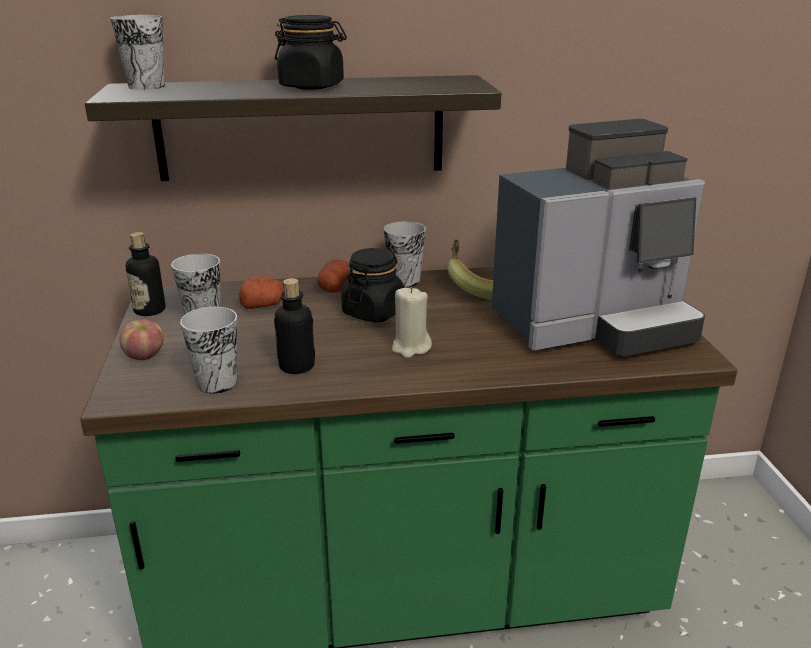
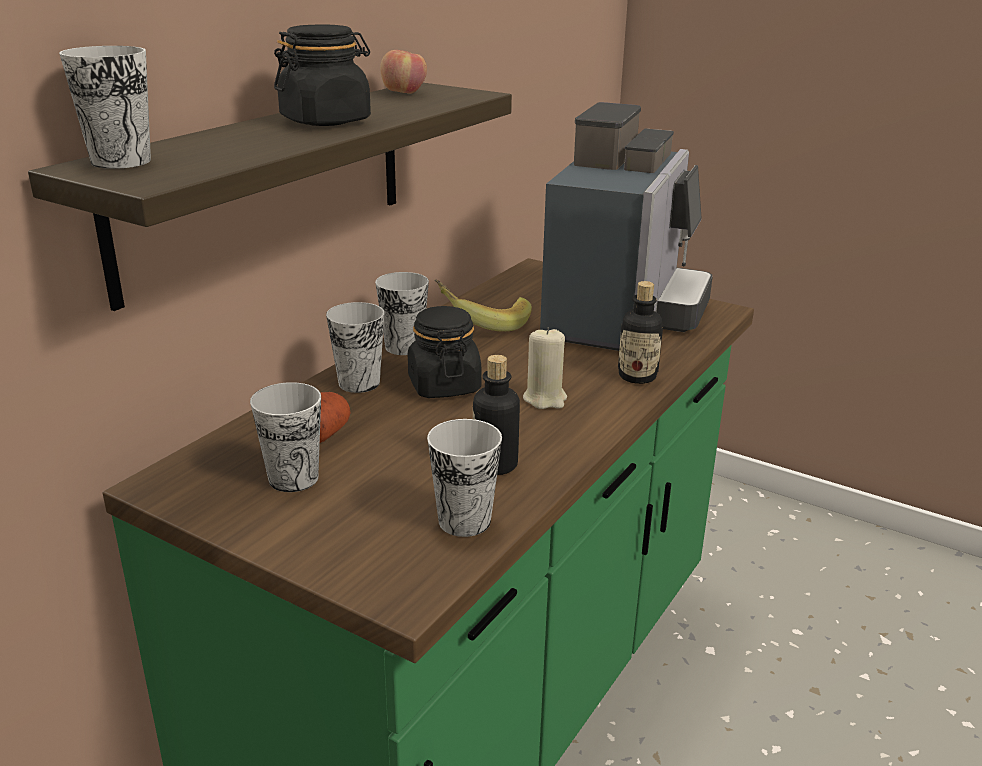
camera: 50 degrees left, 0 degrees up
(145, 356) = (324, 546): apple -> apple (403, 93)
(150, 310) = (199, 504): bottle -> bottle (637, 376)
(336, 289) = (359, 383): potato -> cup

